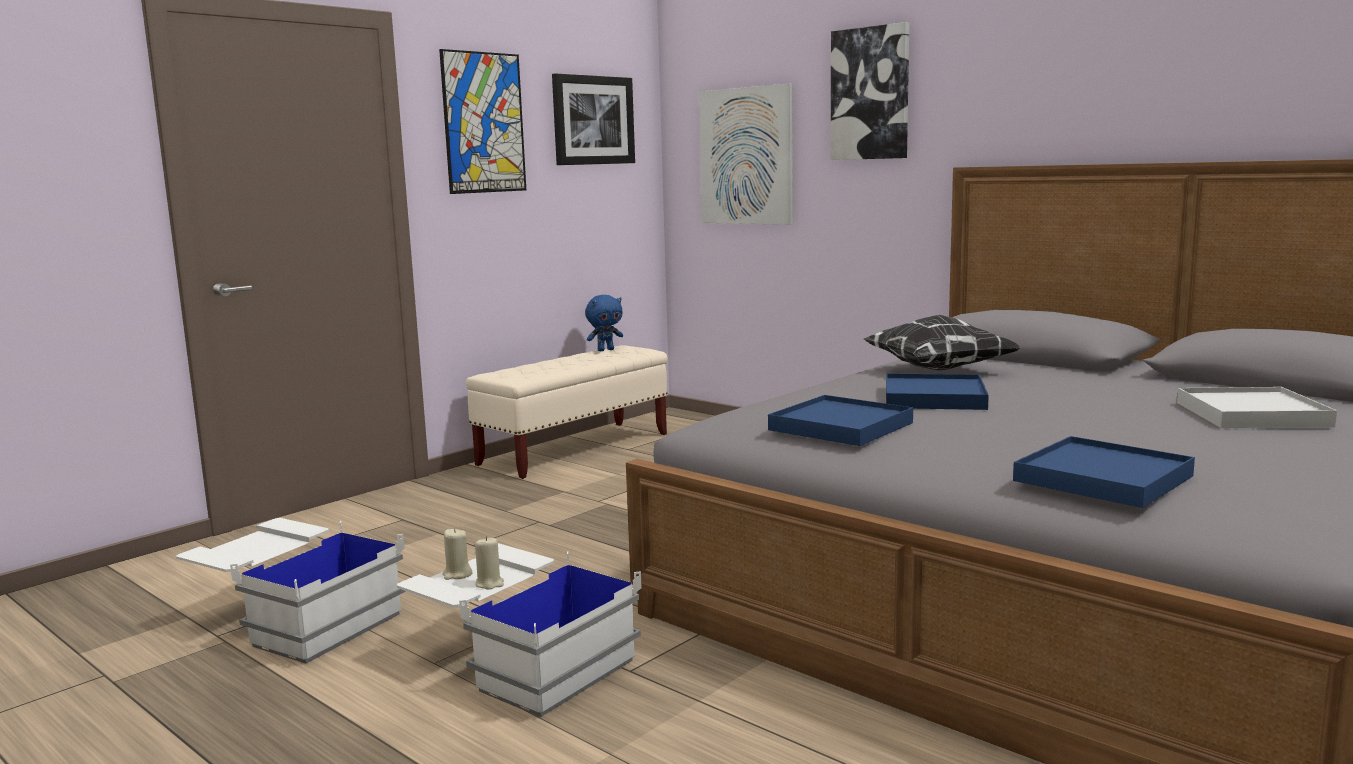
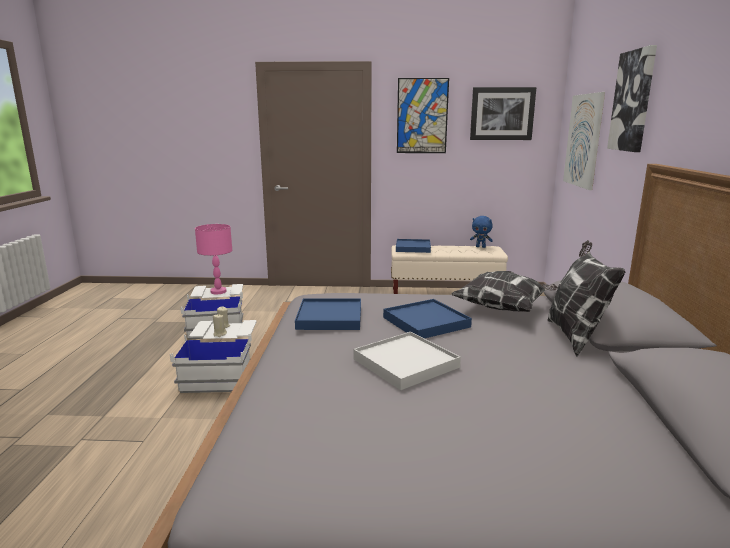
camera: 50 degrees right, 5 degrees up
(258, 546) = (218, 291): none -> pink table lamp
(1059, 369) = (575, 336): none -> pillow
(1103, 479) = (293, 400): blue tray -> blue tray (413, 248)
(1251, 414) = (547, 424): white tray -> white tray (405, 363)

